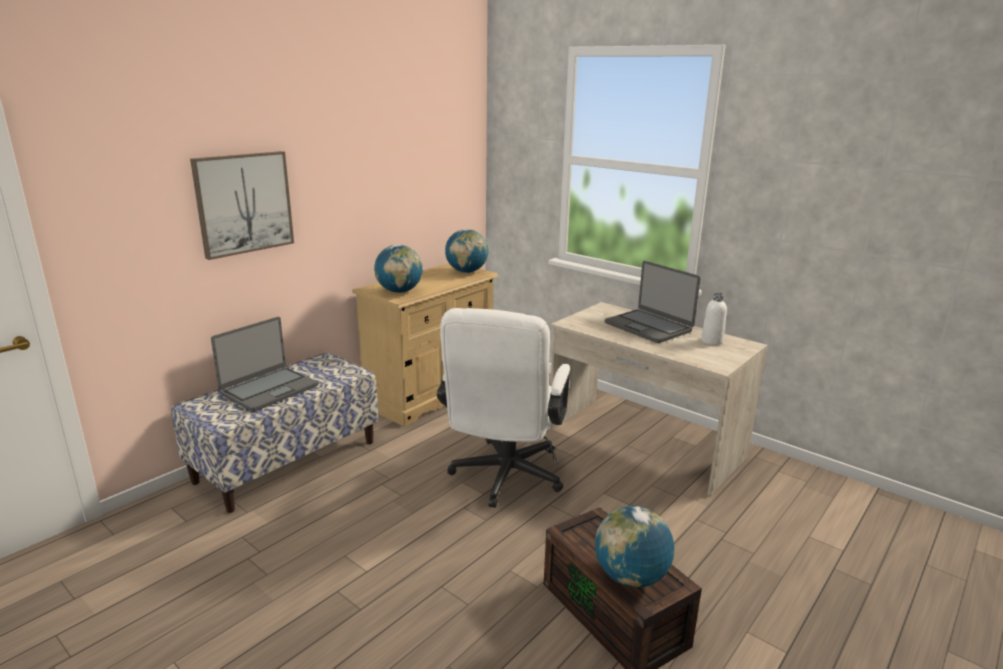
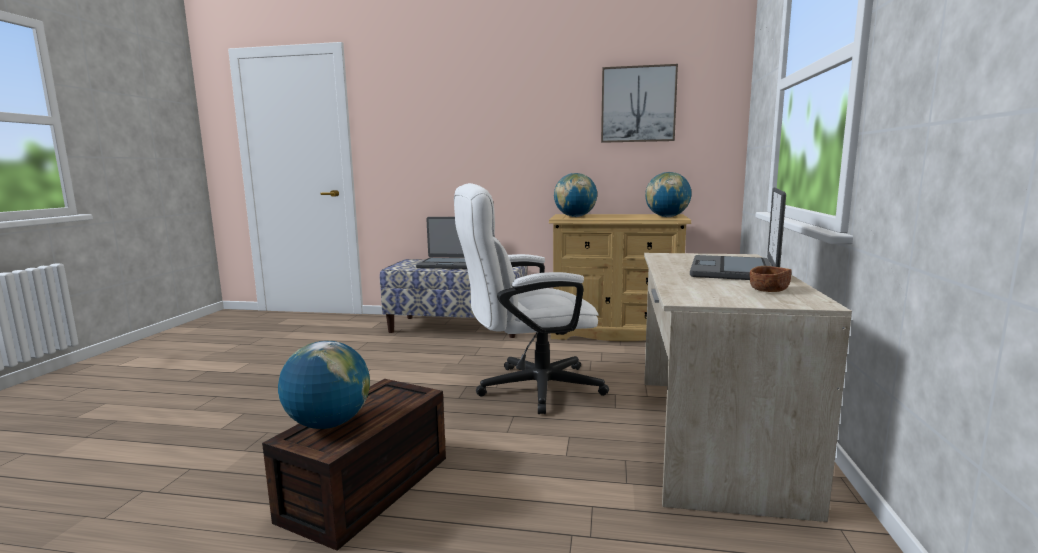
camera: 60 degrees right, 10 degrees down
(244, 203) = (470, 130): picture -> picture (638, 104)
(711, 341) = (769, 290): white bottle -> brown bowl

